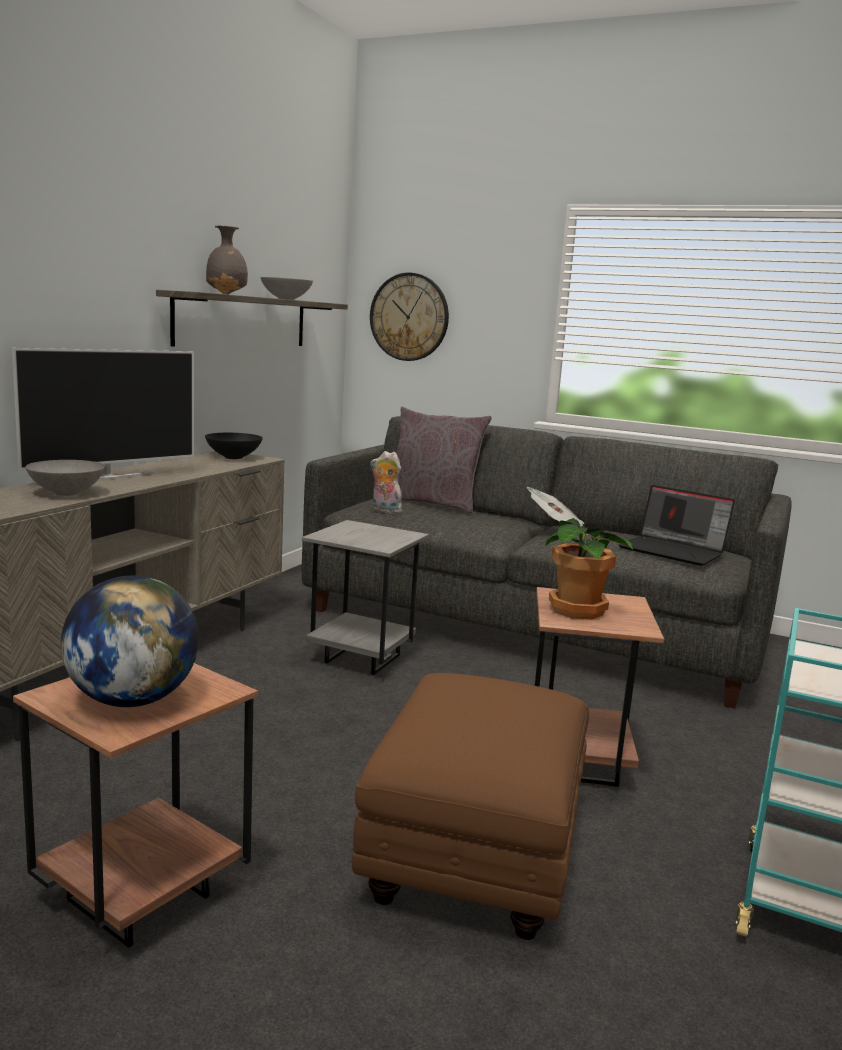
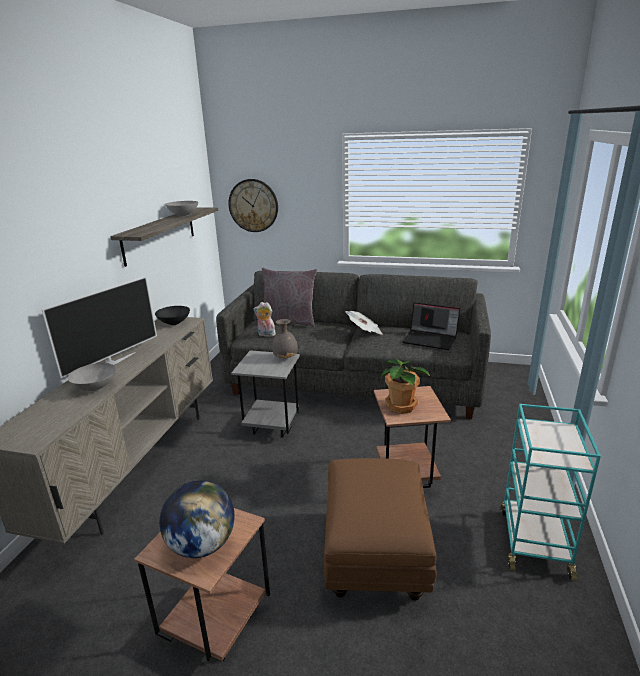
camera: 10 degrees left, 10 degrees up
(227, 294) = (151, 225): grey vase -> grey vase (286, 358)

